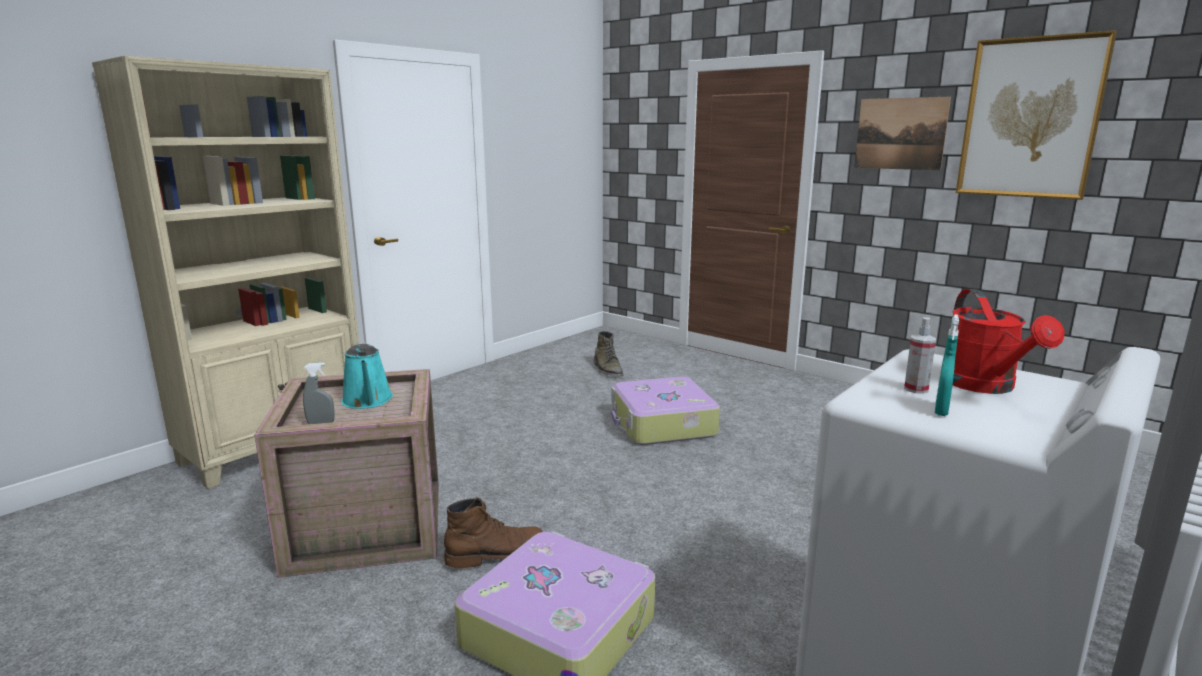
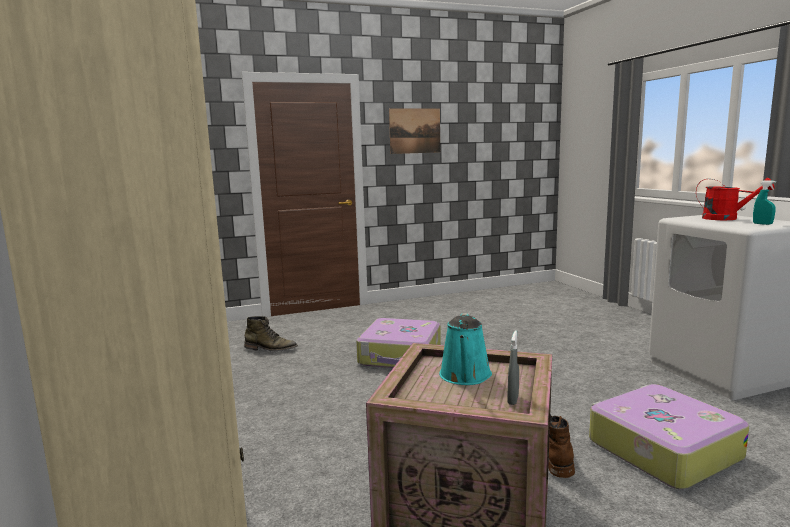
camera: 60 degrees left, 5 degrees down
(368, 401) = (465, 376): turquoise watering can -> turquoise watering can turned 90 degrees clockwise
(916, 389) = (731, 223): spray bottle -> none
(1030, 118) = (477, 121): picture -> none

